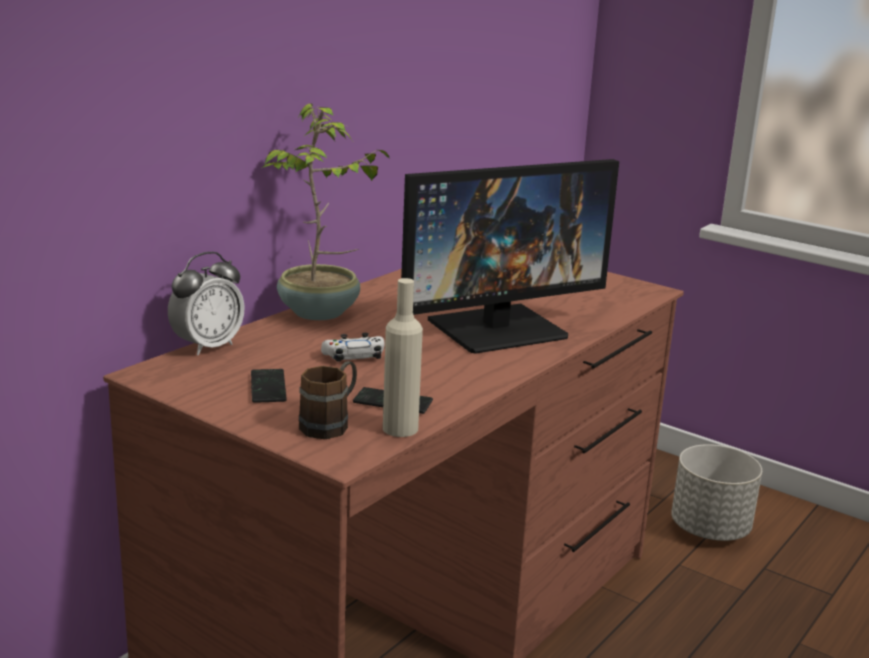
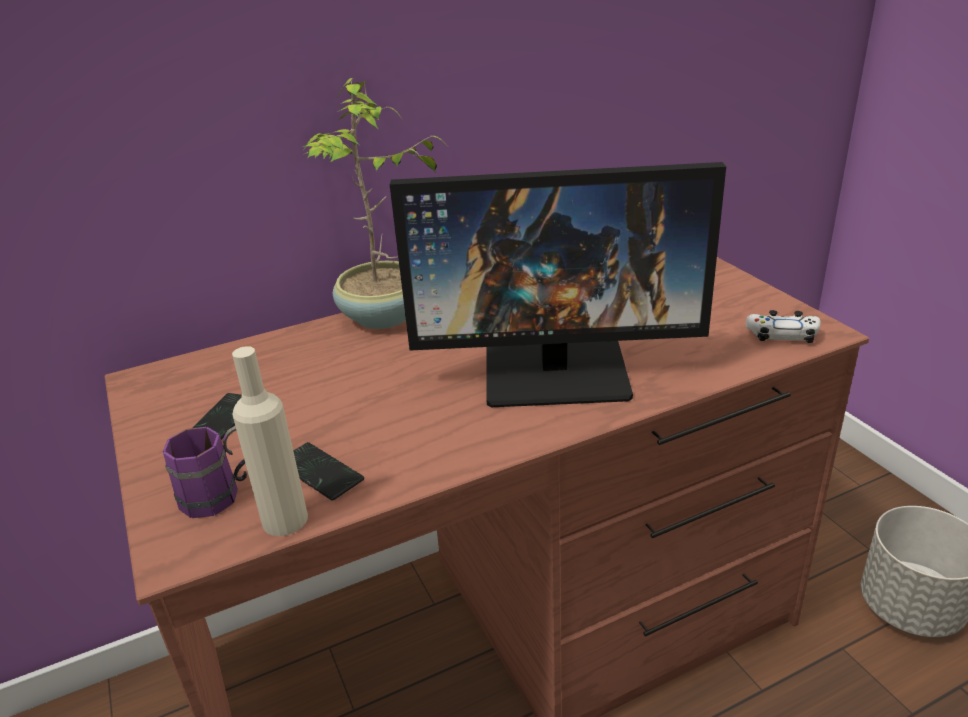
camera: 30 degrees right, 10 degrees up
(207, 346) = (230, 350): alarm clock -> none
(331, 423) = (223, 493): brown mug -> purple mug
(354, 356) = (353, 388): white game controller -> white game controller (782, 335)

